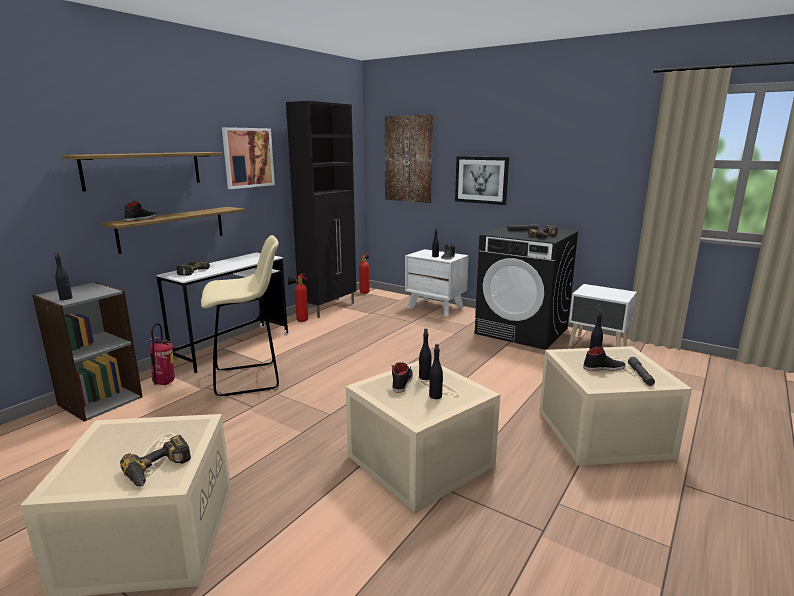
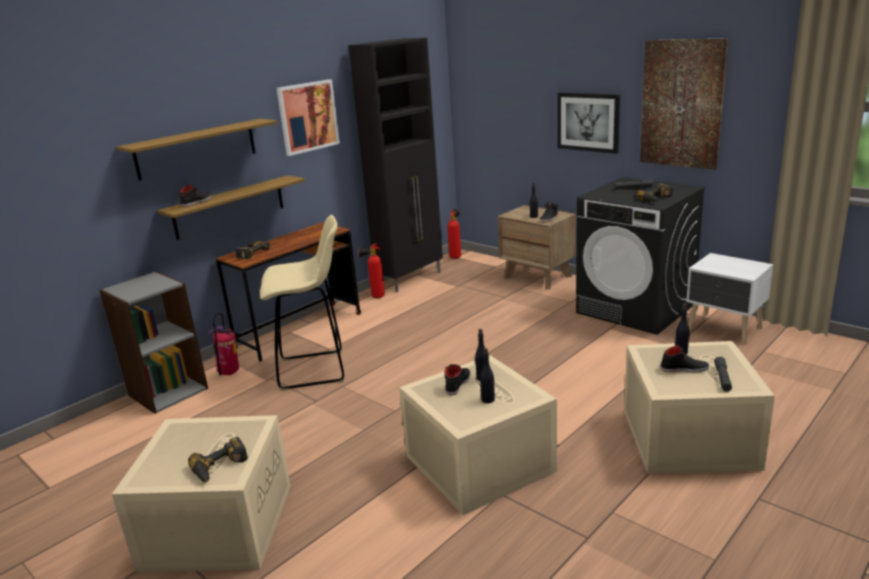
camera: 10 degrees right, 5 degrees up
(66, 298) = (130, 293): black bottle -> none
(232, 347) = (299, 330): white desk -> brown desk
(408, 159) = (501, 95): picture -> picture (682, 104)
(436, 307) = (537, 277): white nightstand -> brown nightstand

